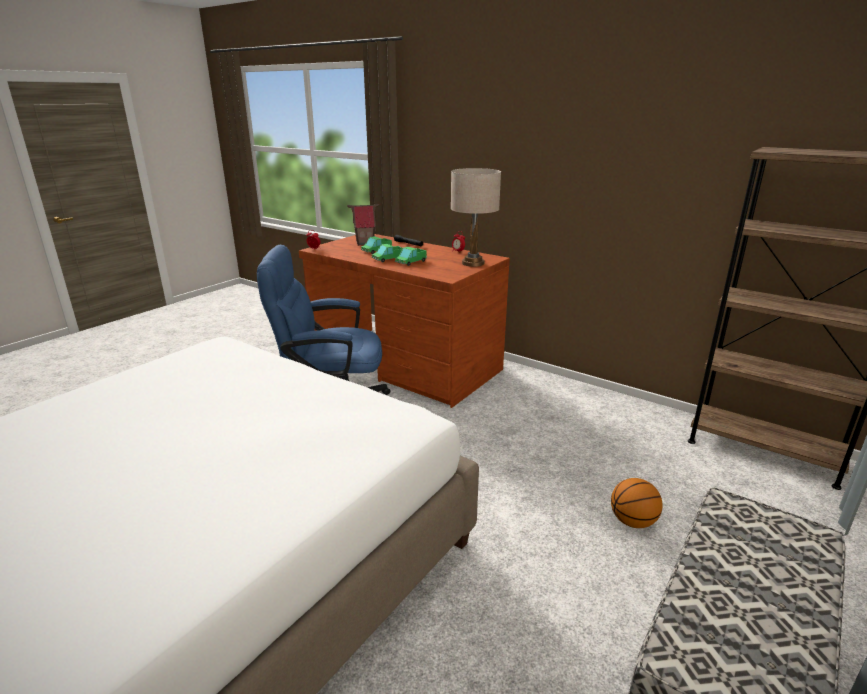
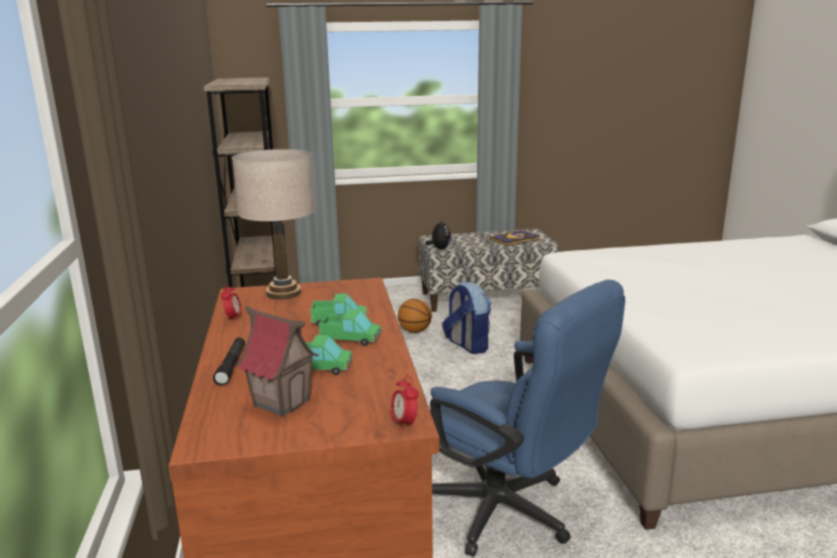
camera: 135 degrees left, 5 degrees down
(551, 532) = (467, 345): none -> backpack
(724, 625) = (515, 240): none -> book
(726, 504) = (439, 248): none -> plush toy

